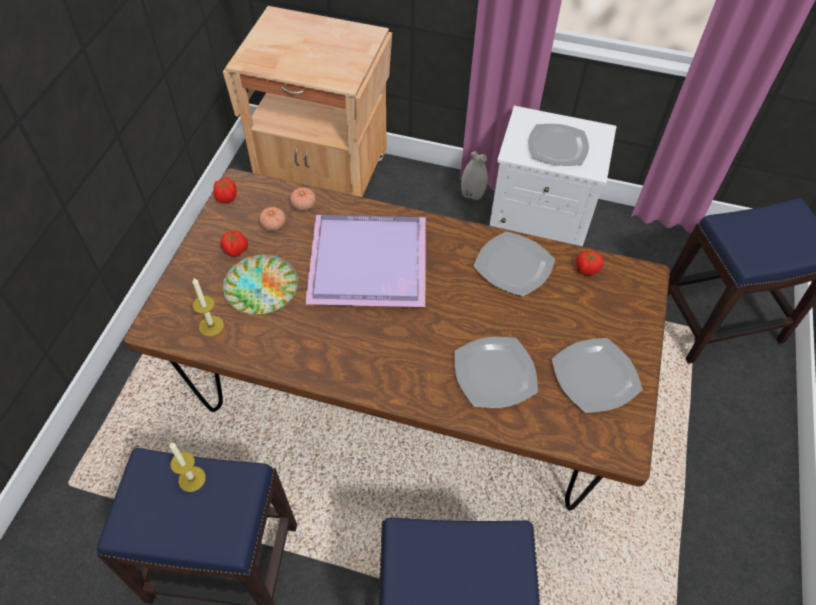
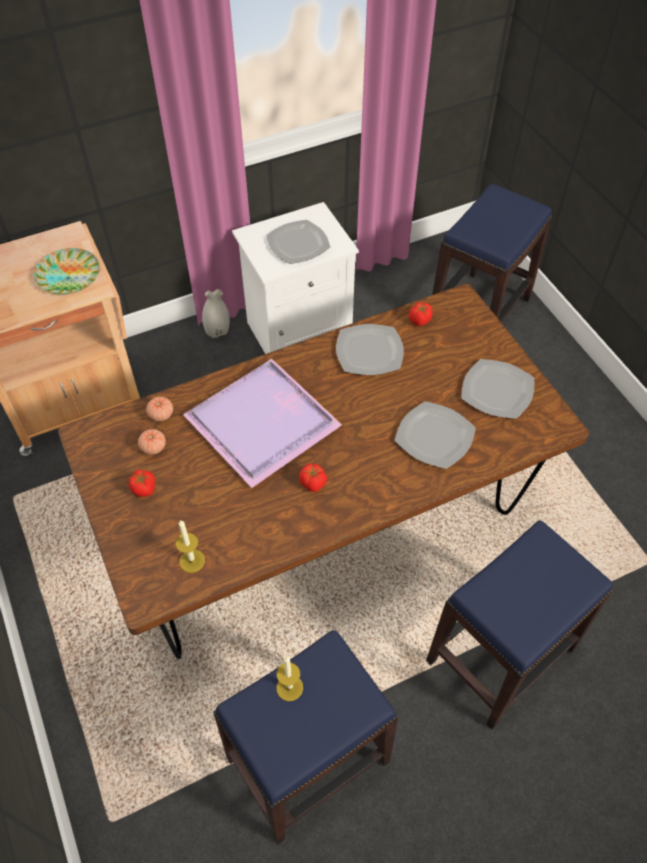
camera: 40 degrees left, 0 degrees up
(226, 198) = (86, 453): tomato -> tomato (313, 484)
(261, 288) = (200, 503): plate -> plate (68, 276)

